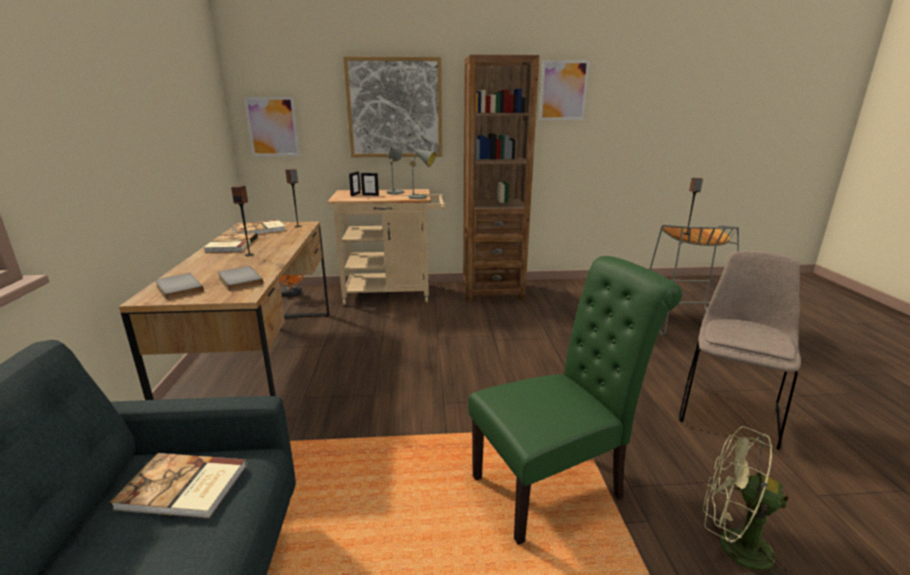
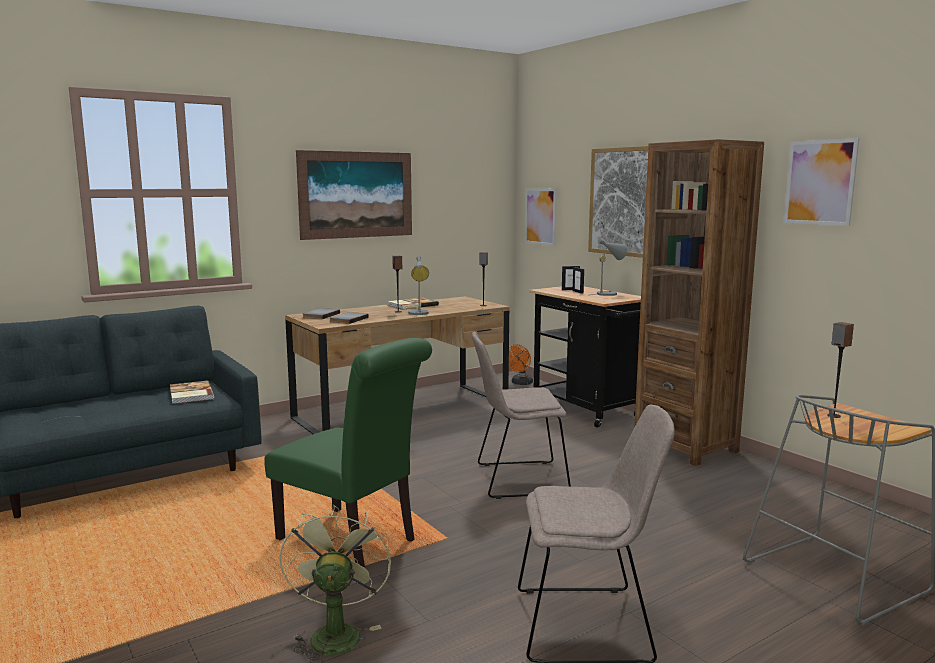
camera: 60 degrees right, 10 degrees down
(116, 106) = (356, 195): none -> picture
(259, 230) = (456, 302): book -> none
(393, 293) = (590, 411): beige cart -> black cart
(420, 197) = (605, 301): grey table lamp -> grey table lamp (419, 313)
(490, 362) = (517, 479): none -> beige chair

